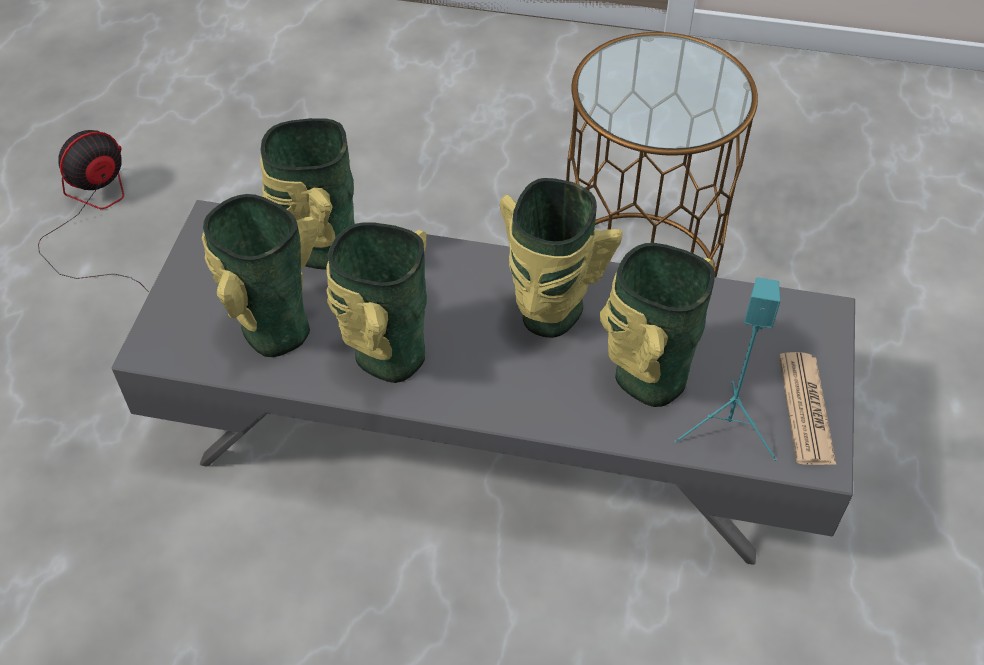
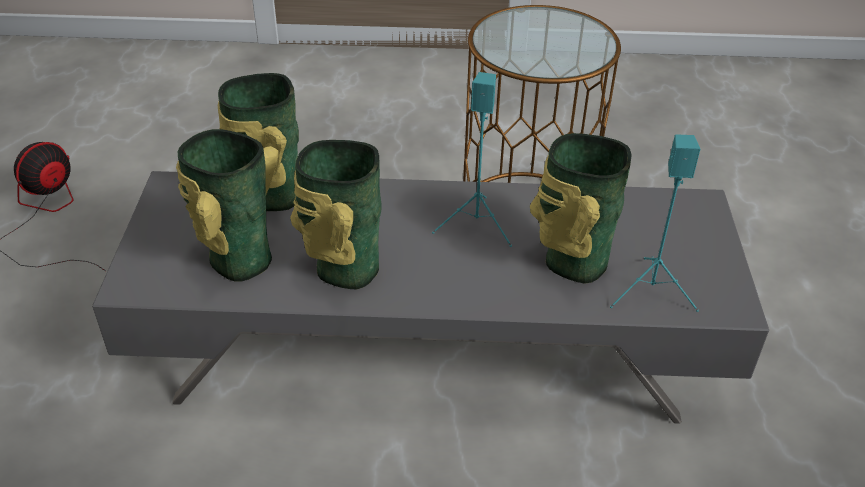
camera: 10 degrees left, 10 degrees down
(548, 314) = (477, 225): vase -> turquoise speaker
(806, 409) = (711, 271): newspaper -> none

